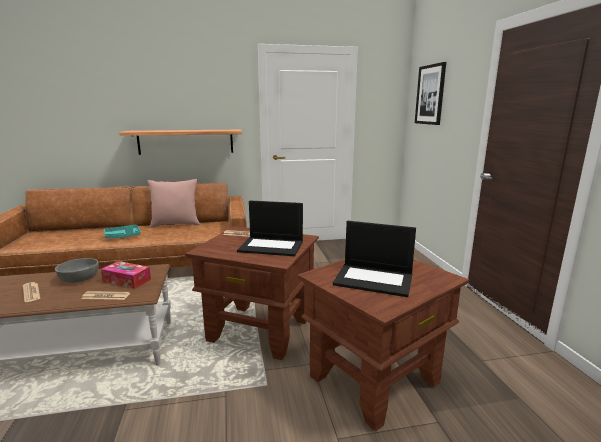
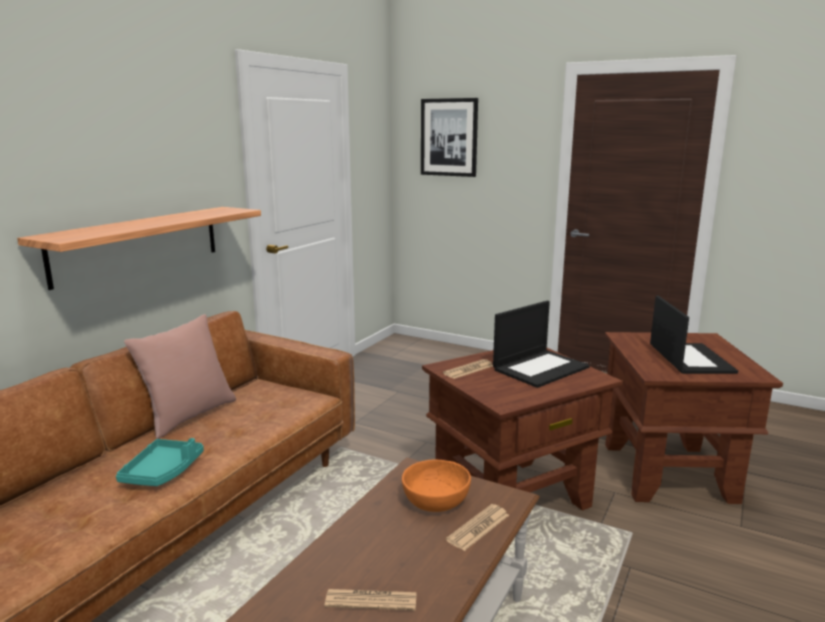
camera: 50 degrees left, 0 degrees up
(79, 278) = (365, 541): grey bowl -> none
(127, 280) = (435, 500): tissue box -> orange bowl
(374, 279) = (689, 358): laptop -> laptop turned 60 degrees counterclockwise

